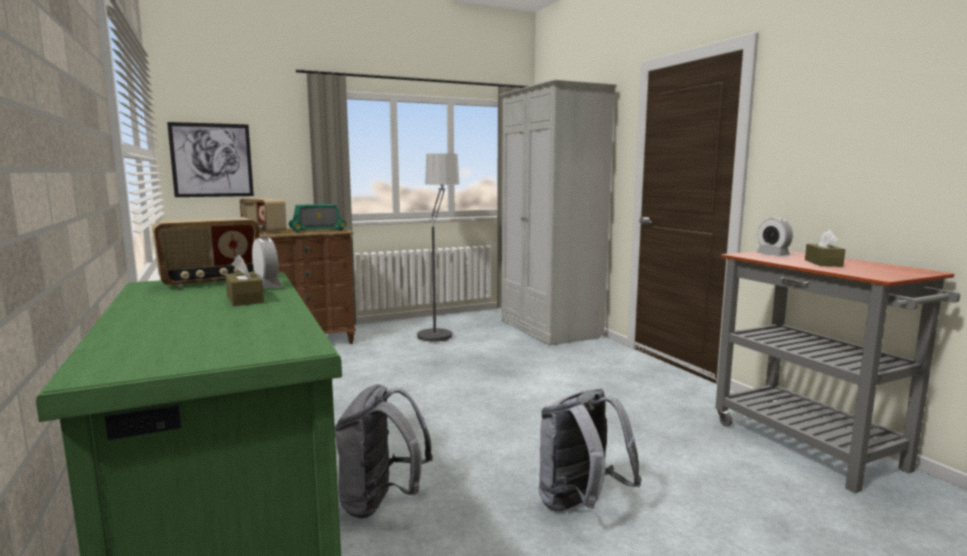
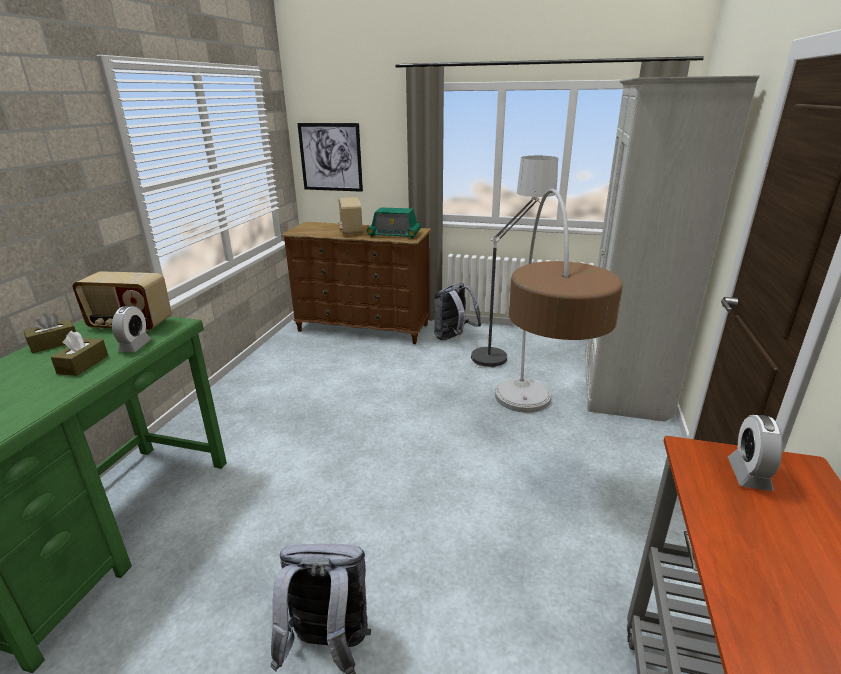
camera: 40 degrees right, 15 degrees up
(381, 503) = (219, 538): grey backpack -> grey backpack (453, 338)
(541, 369) = (532, 444): none -> floor lamp
(823, 263) = (775, 549): brown tissue box -> brown tissue box (54, 343)

